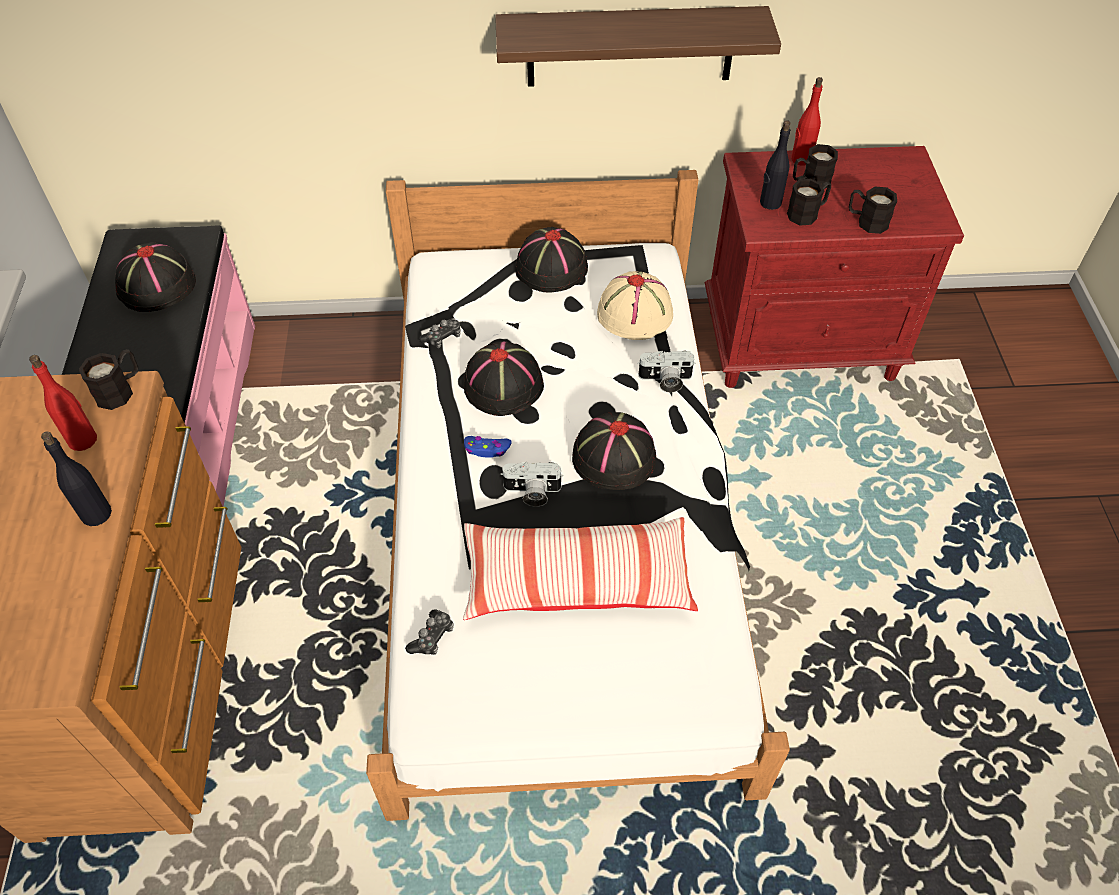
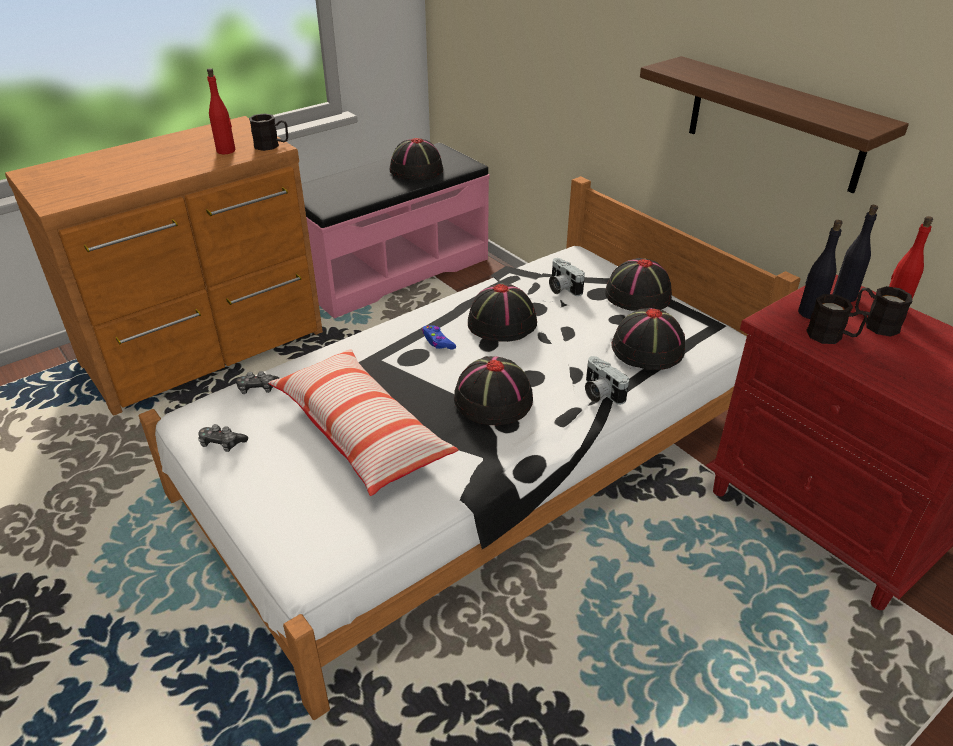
camera: 55 degrees right, 15 degrees down
(96, 513) = (176, 173): black bottle -> black bottle (844, 296)
(442, 338) = (512, 282): game controller -> game controller (222, 443)
(532, 492) = (420, 377): camera -> camera (562, 288)
(635, 313) = (647, 349): beige hat -> black hat
(866, 221) = (881, 373): black mug -> none

